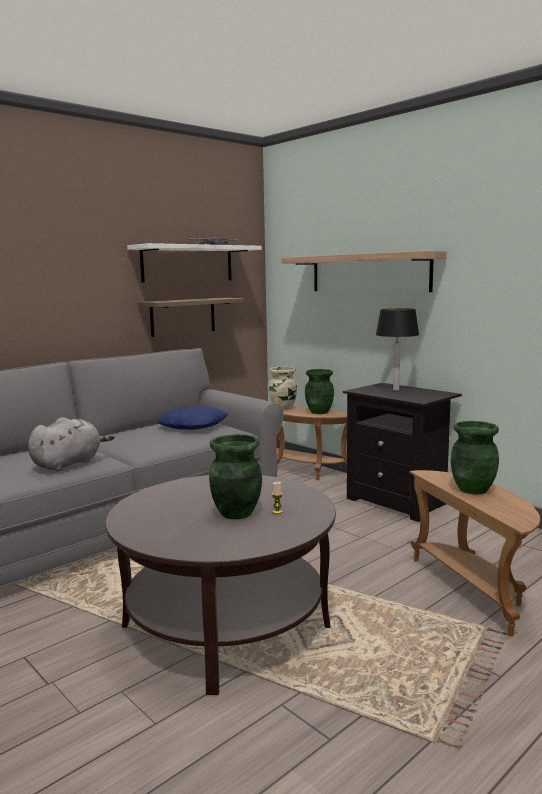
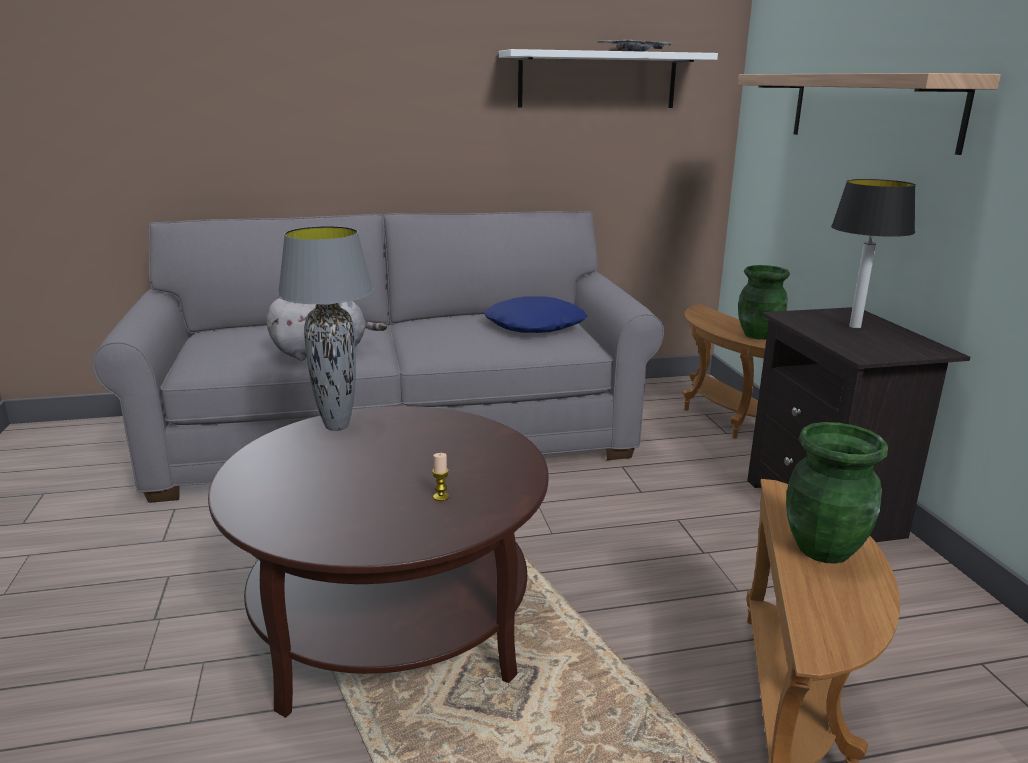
camera: 30 degrees right, 10 degrees up
(153, 497) = (337, 426): none -> grey table lamp
(183, 316) = (581, 161): shelf -> none
(236, 513) = (389, 483): green vase -> none
(283, 408) = (712, 319): beige vase -> none

